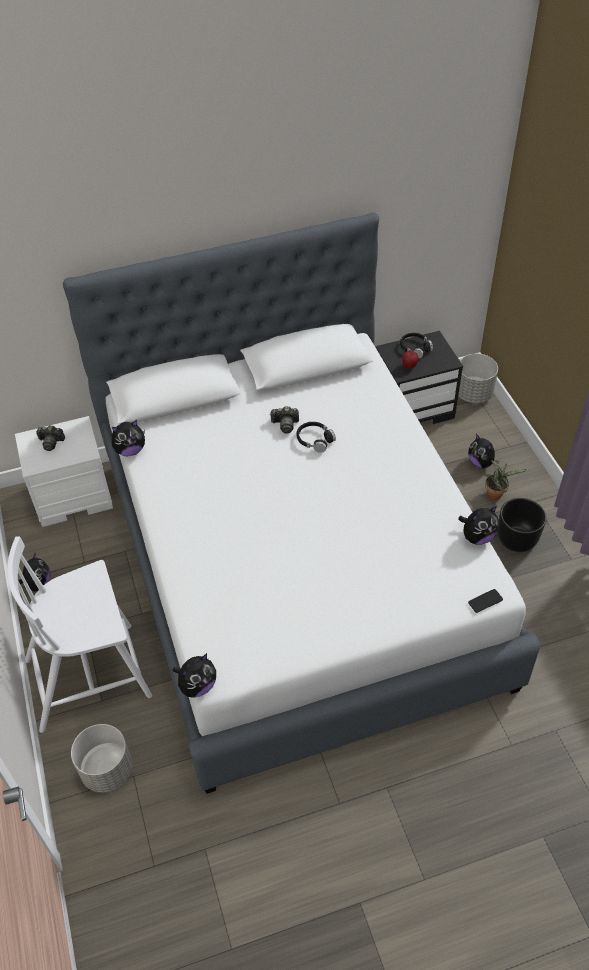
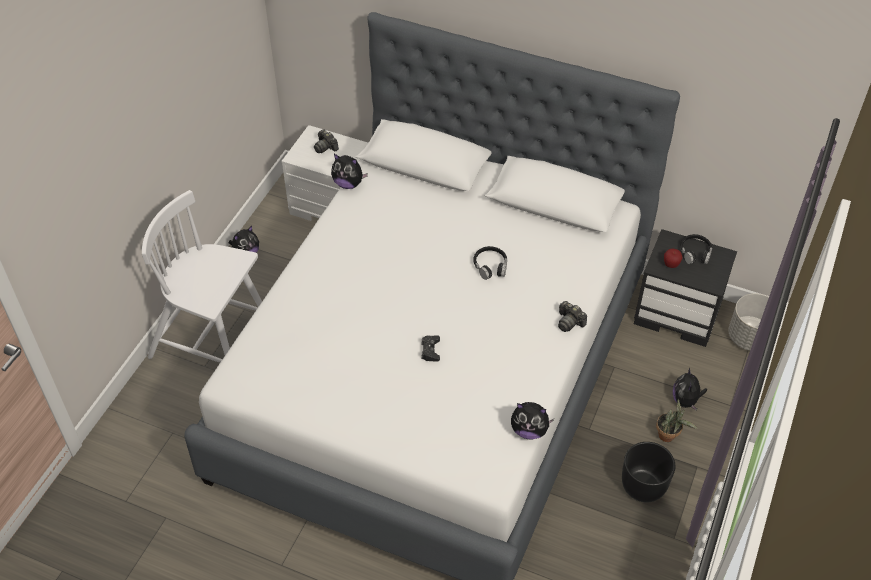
camera: 40 degrees right, 0 degrees up
(107, 770) = (161, 415): grey planter -> none
(197, 686) = (212, 381): plush toy -> none
(285, 424) = (482, 239): camera -> camera (569, 322)
(343, 531) = (430, 350): none -> black game controller
(485, 601) = (475, 481): phone -> none

